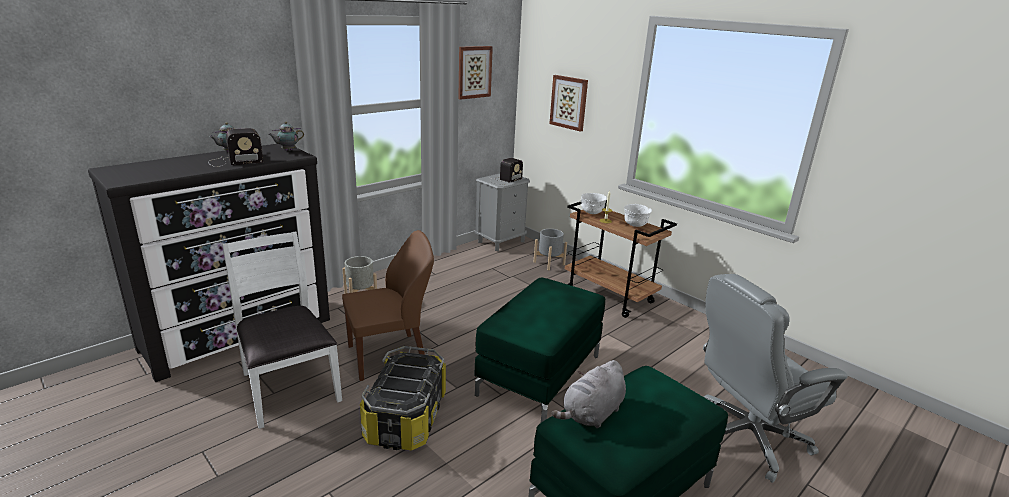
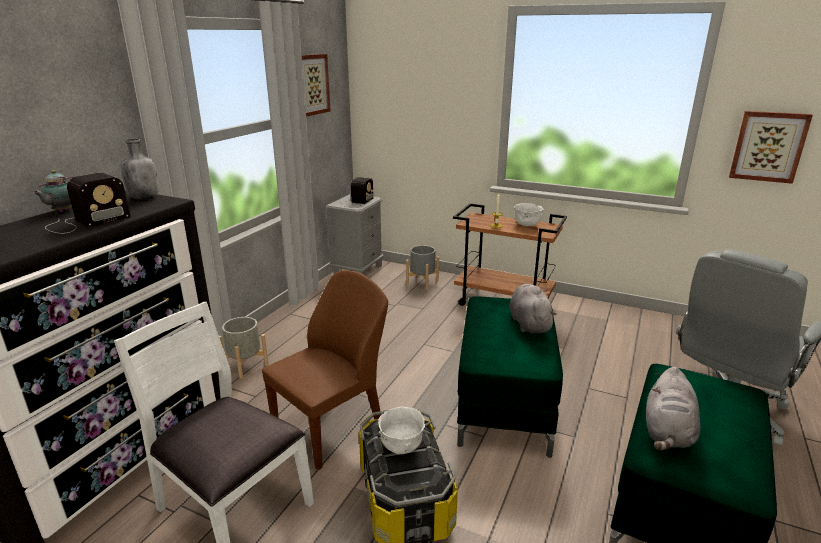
camera: 20 degrees left, 0 degrees up
(287, 150) = (144, 198): teapot -> grey bottle
(564, 308) = (529, 323): none -> grey plush toy
(569, 102) = (418, 109): picture -> picture (768, 146)
(592, 213) = (476, 220): white bowl -> white bowl (401, 447)

